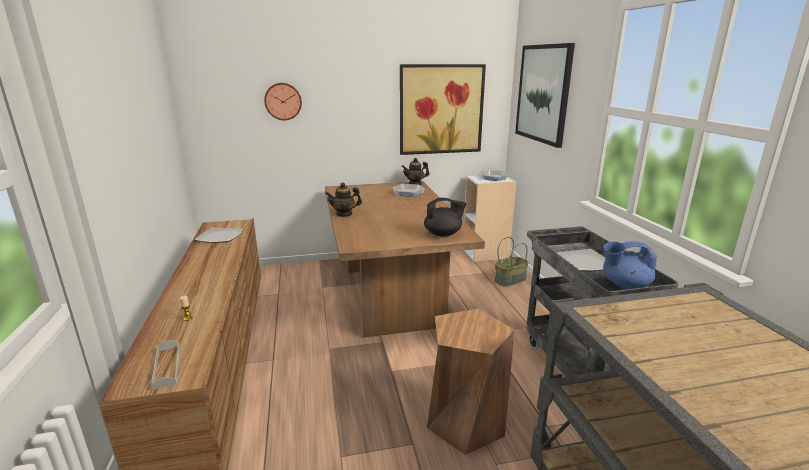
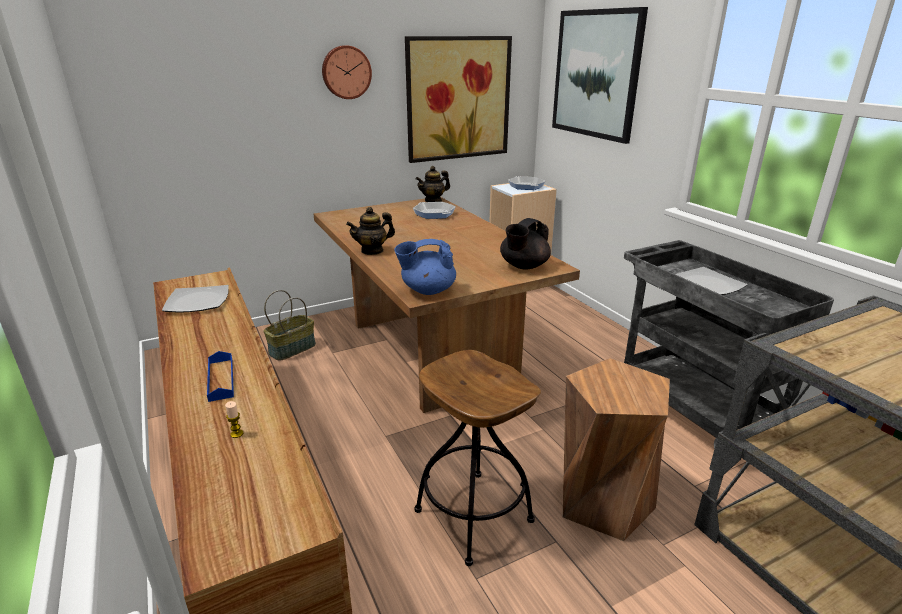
camera: 15 degrees left, 5 degrees up
(167, 367) = (258, 516): grey tray -> none
(201, 285) = (221, 379): none -> blue tray
(283, 101) = (245, 93): wall clock -> wall clock (346, 72)
(362, 413) = (473, 514): none -> brown stool
(443, 234) = (523, 266): black teapot -> black teapot turned 150 degrees clockwise
(510, 280) = (563, 312): basket -> basket (292, 348)
(624, 285) = (769, 307): blue teapot -> blue teapot (427, 290)

